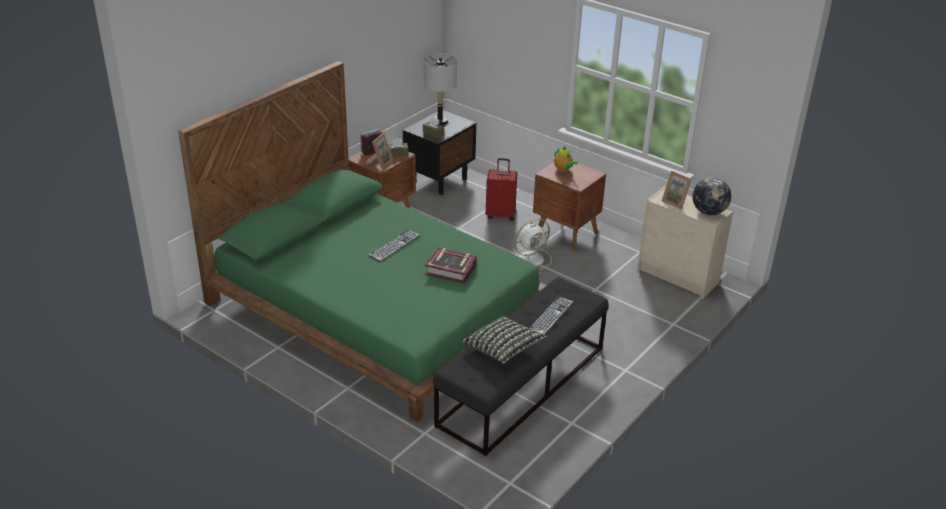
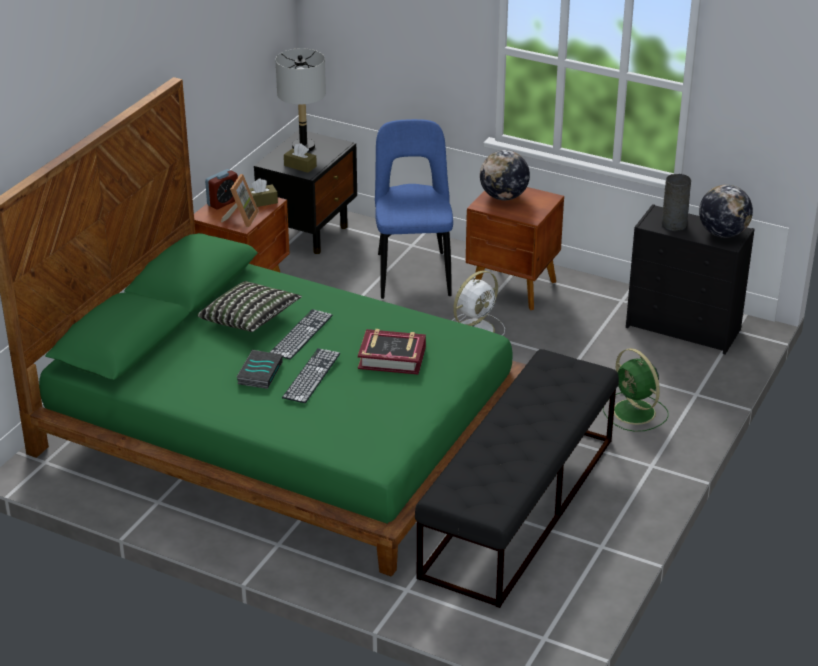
camera: 10 degrees left, 0 degrees up
(356, 268) = (259, 372): none -> book
(501, 215) = (413, 272): red suitcase -> blue chair
(503, 349) = (500, 458): pillow -> pillow (250, 320)
(551, 316) = (549, 403): keyboard -> keyboard (311, 375)
(563, 169) = (503, 197): teapot -> globe
(625, 331) = (635, 413): none -> green fan
(676, 202) = (674, 225): picture frame -> grey vase
(678, 277) = (684, 328): beige dresser -> black dresser

